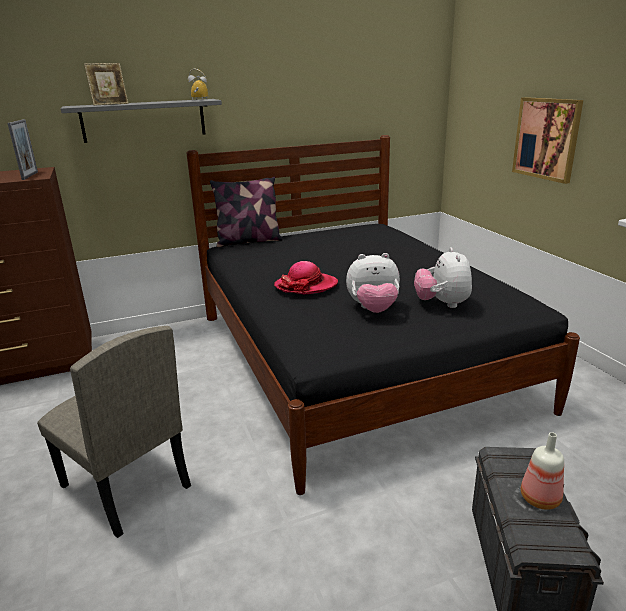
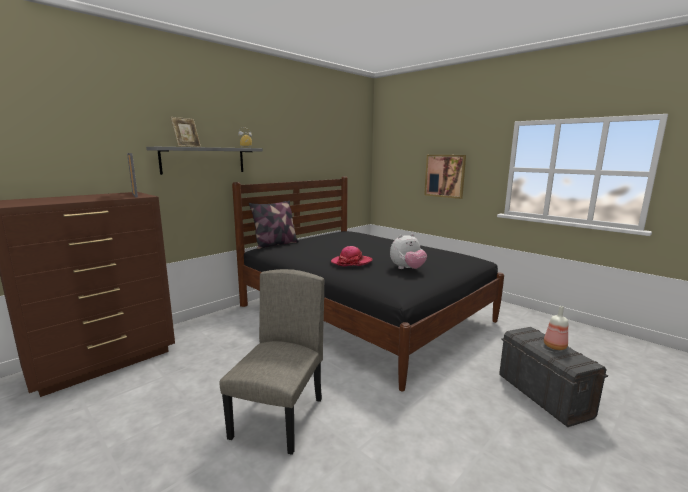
camera: 25 degrees left, 10 degrees down
(125, 486) = (279, 418): beige chair -> beige chair turned 90 degrees counterclockwise
(442, 304) = (438, 263): plush toy -> none

